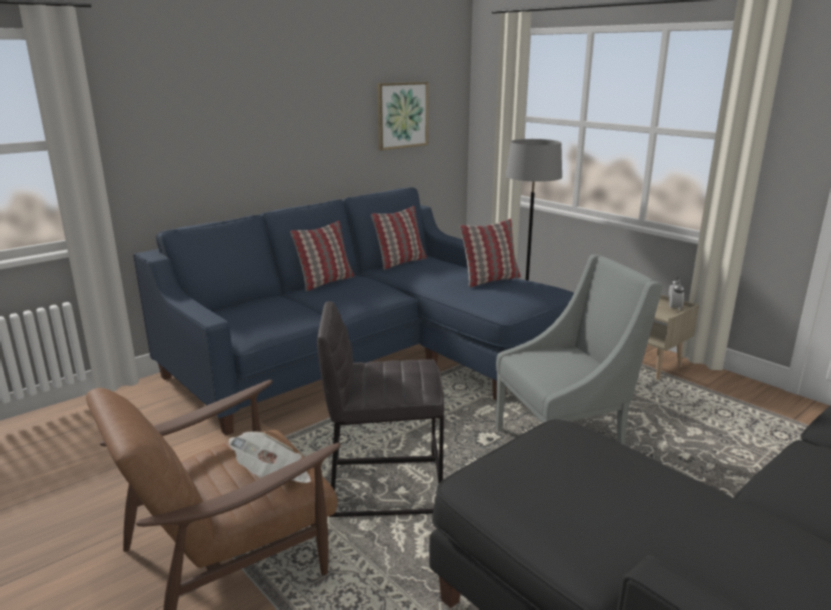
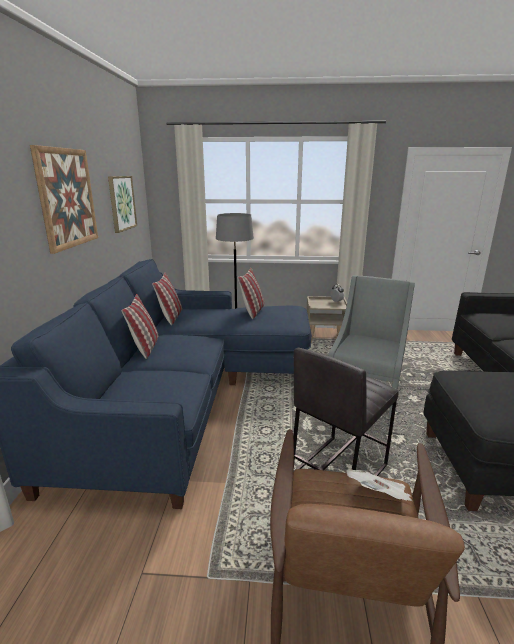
camera: 45 degrees left, 0 degrees up
(292, 107) = (67, 198): none -> picture

